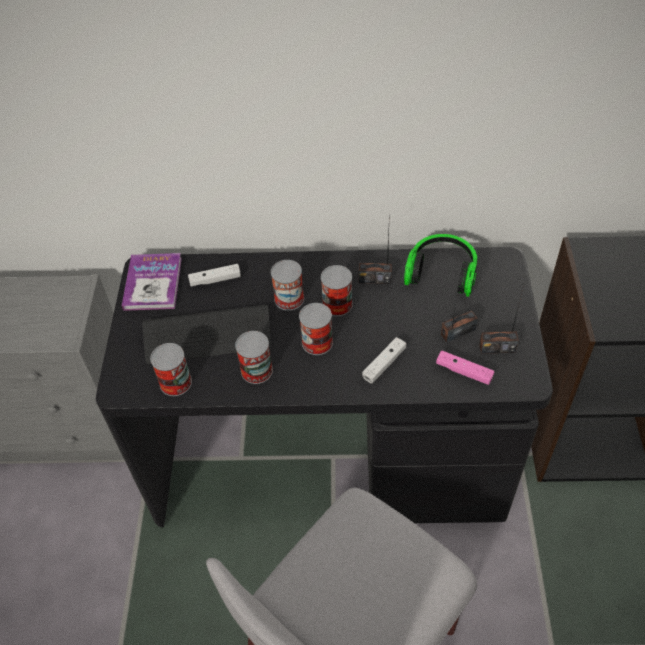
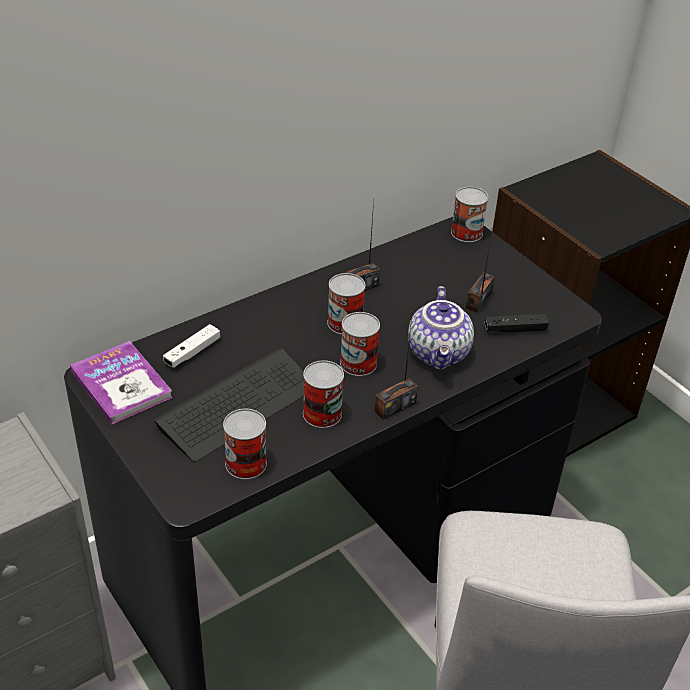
camera: 40 degrees left, 10 degrees down
(289, 299) = (291, 338): can -> can (466, 233)
(384, 364) = (440, 354): white game controller -> teapot
(442, 273) = (417, 258): headphones -> none
(464, 371) = (515, 329): pink game controller -> black game controller
(497, 348) = (523, 299): radio -> radio (395, 407)

